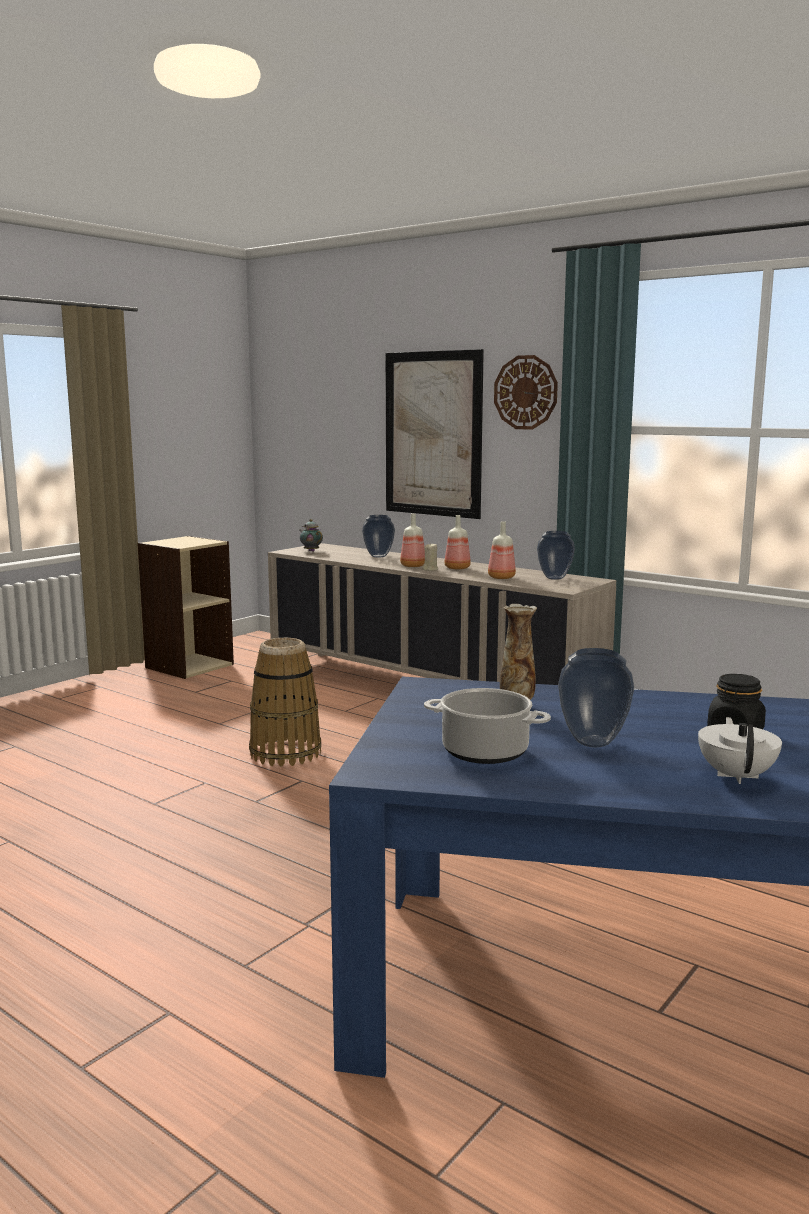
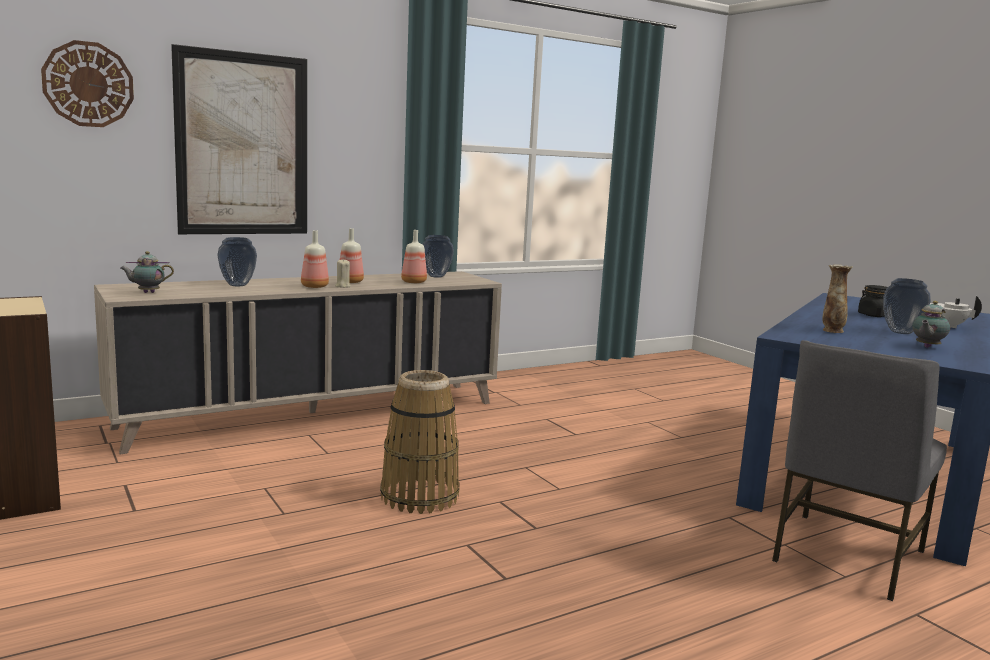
camera: 70 degrees left, 0 degrees up
(303, 967) = (845, 555): none -> grey chair
(486, 752) = (926, 347): cooking pot -> teapot
(525, 392) = (354, 107): wall clock -> wall clock (88, 84)

